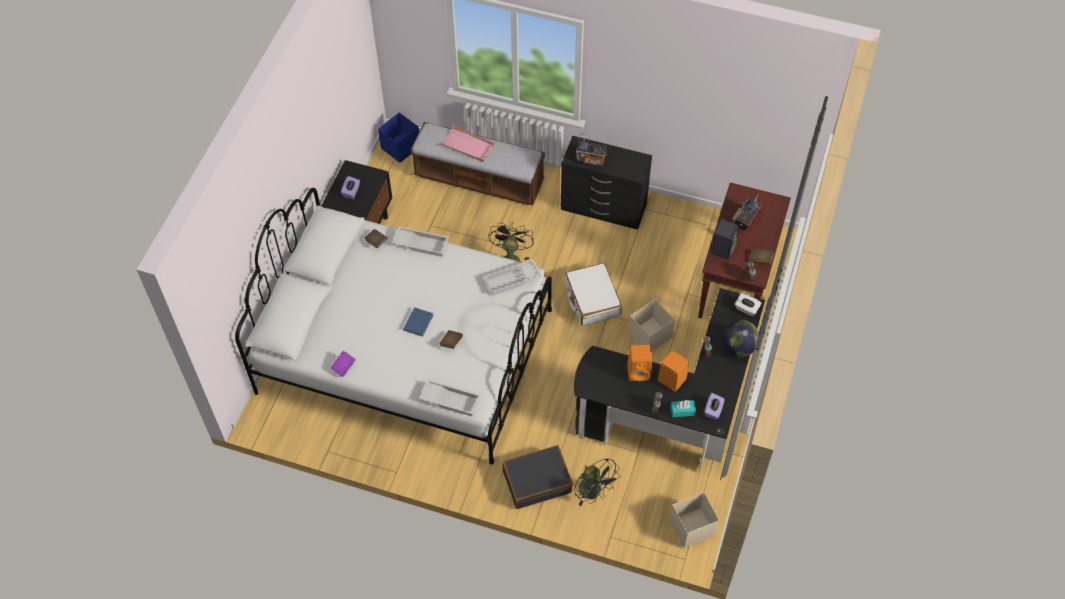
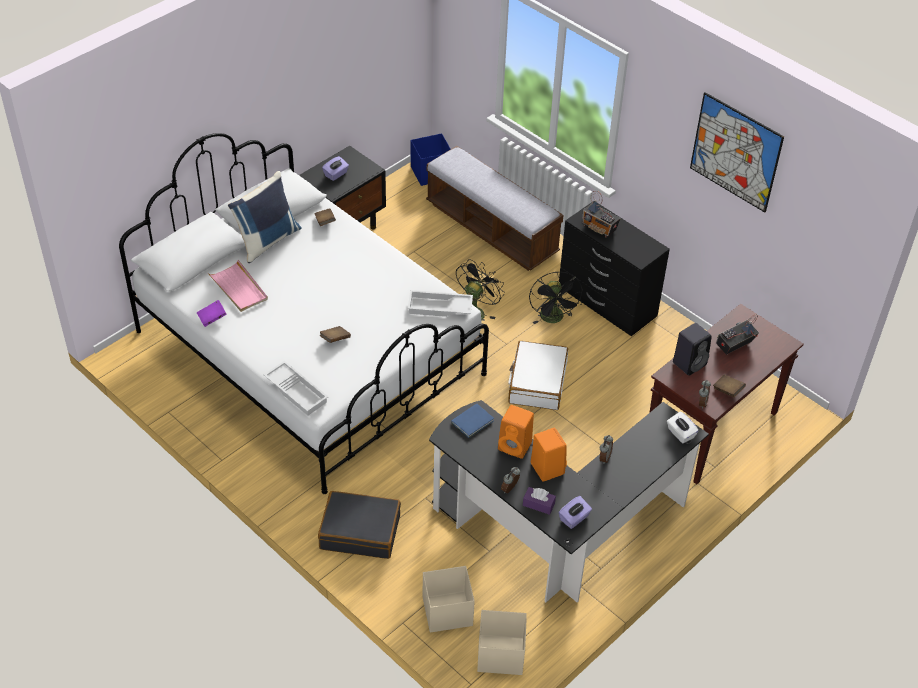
camera: 25 degrees right, 10 degrees down
(341, 278) = (267, 240): none -> blue pillow
(419, 322) = (316, 308): blue book -> blue book (473, 421)
(421, 243) = (369, 240): white tray -> none
(468, 145) = (485, 180): pink tray -> pink tray (239, 288)
(594, 492) = (414, 569): black fan -> black fan (553, 319)
(649, 335) = (577, 442): beige storage box -> beige storage box (446, 611)
(682, 411) = (538, 504): turquoise tissue box -> purple tissue box
(698, 73) = (735, 152): none -> picture
(738, 347) = (646, 468): globe -> none

